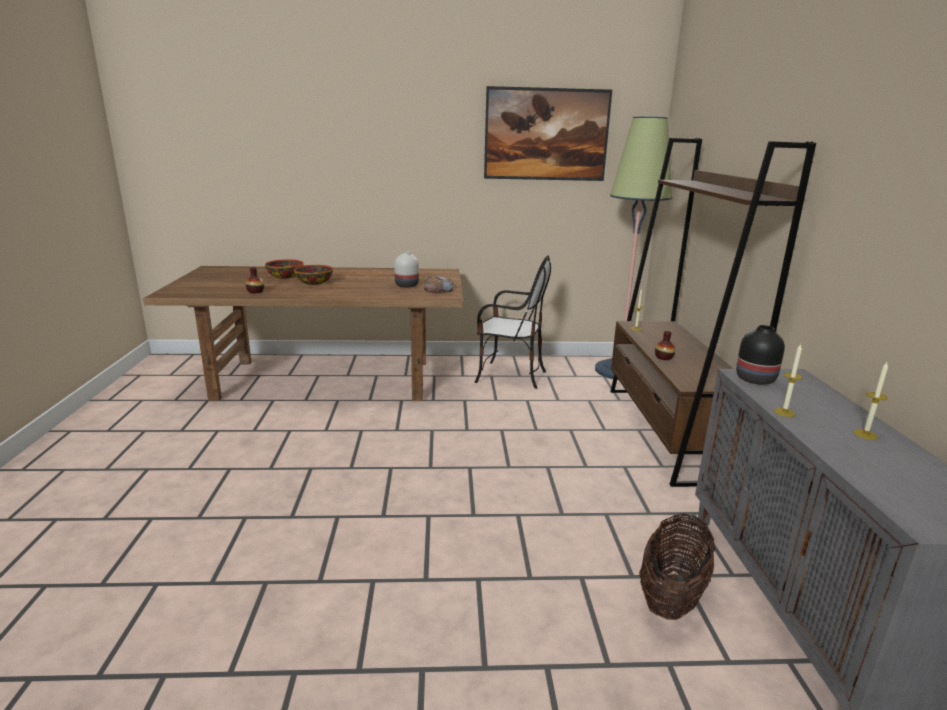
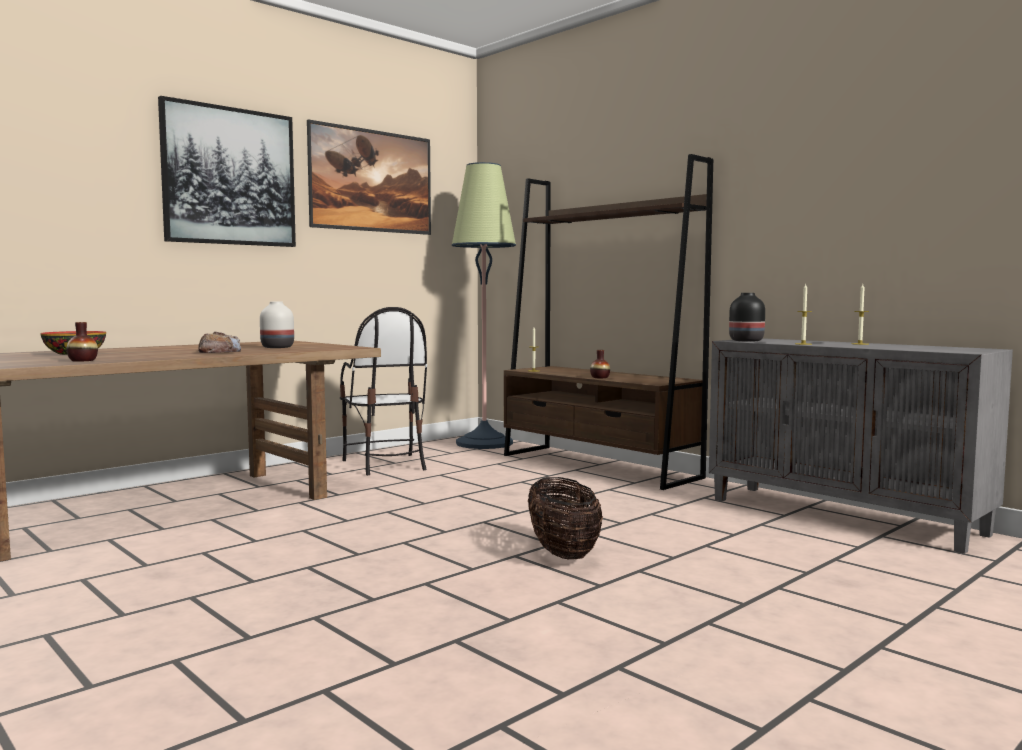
camera: 40 degrees left, 15 degrees down
(313, 282) = (141, 353): bowl -> none
(418, 141) = (229, 176): none -> picture
(438, 289) = (326, 346): bread -> bread (219, 352)
(510, 376) = (385, 464): chair -> chair turned 90 degrees clockwise
(671, 595) = (774, 534): basket -> basket (563, 553)

